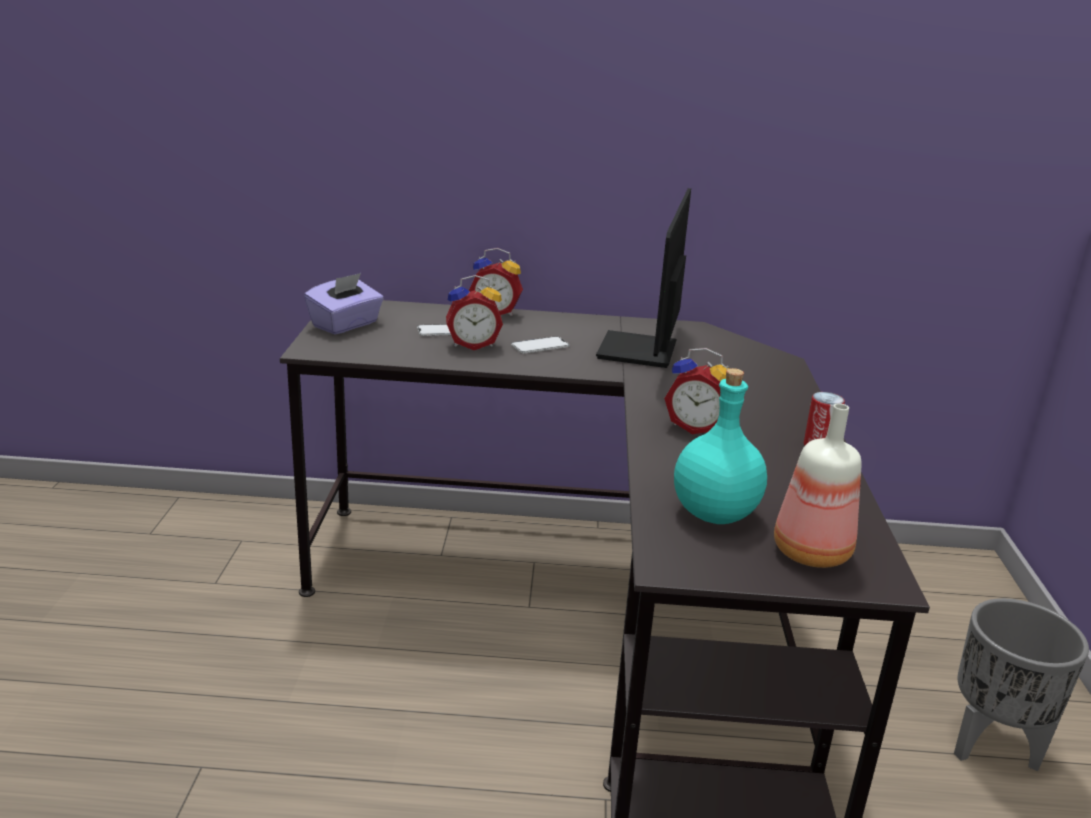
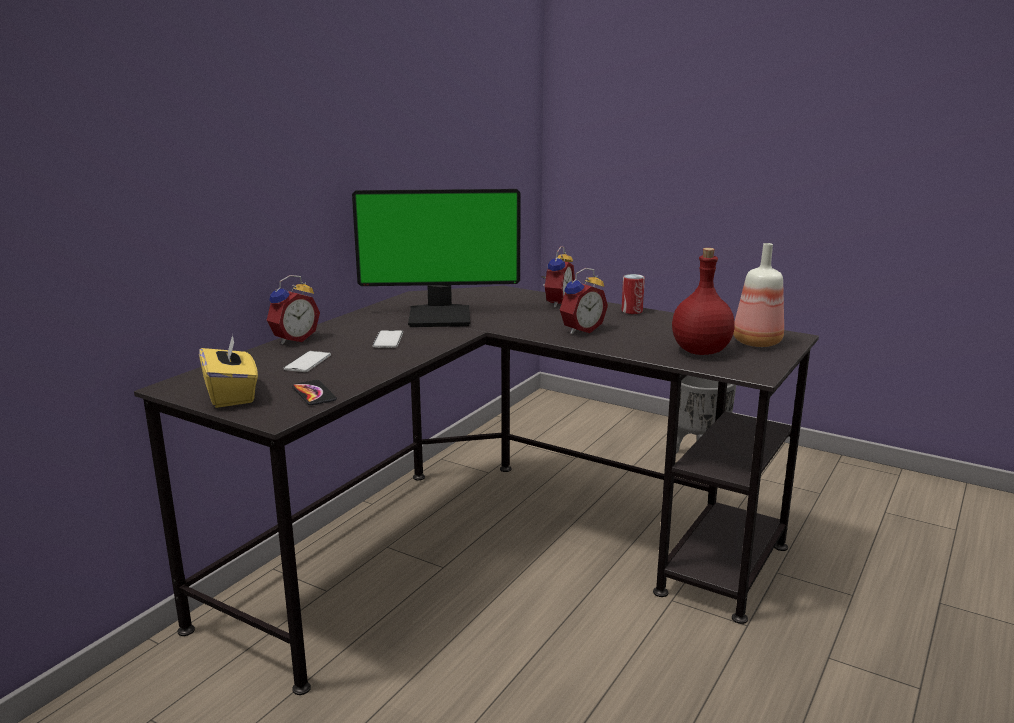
camera: 60 degrees left, 5 degrees down
(345, 325) = (231, 395): purple tissue box -> yellow tissue box
(373, 350) = (314, 394): none -> phone
(473, 344) = (354, 358): alarm clock -> alarm clock (556, 303)
(641, 352) = (441, 316): monitor -> monitor turned 45 degrees counterclockwise
(713, 513) = (699, 351): turquoise bottle -> red bottle

